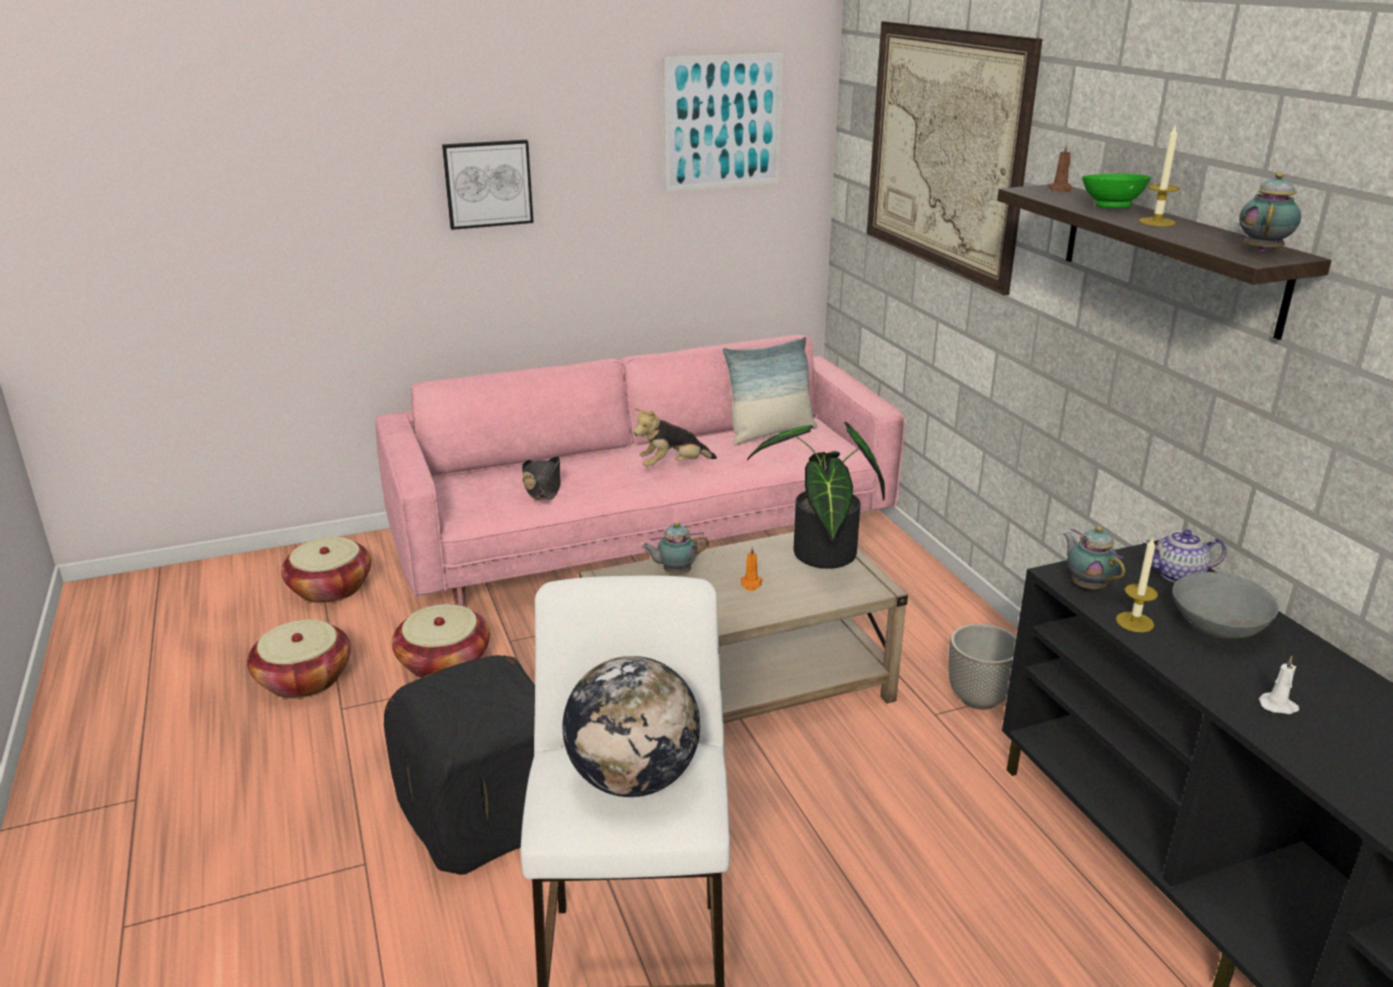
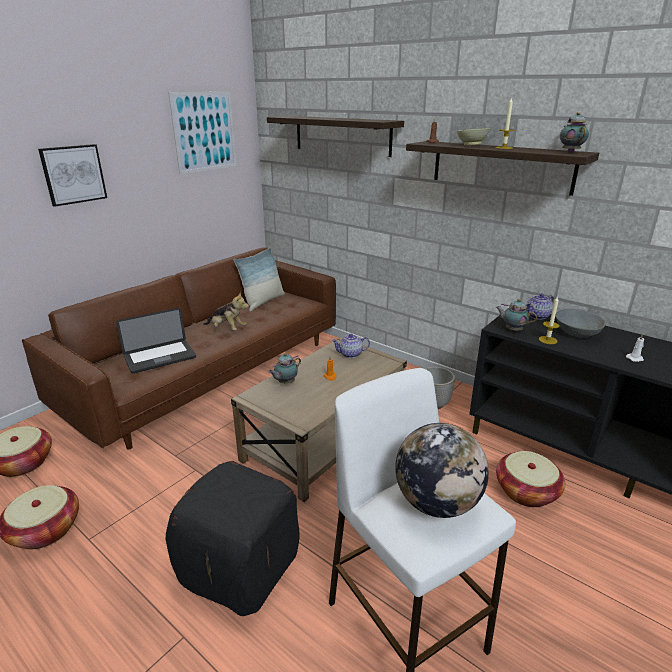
camera: 30 degrees left, 0 degrees up
(444, 663) = (141, 483): basket -> basket (526, 491)
(542, 486) = (160, 357): black hat -> laptop
(643, 535) = (210, 373): pink sofa -> brown sofa
(672, 466) = (227, 329): plush toy -> plush toy turned 105 degrees counterclockwise
(820, 557) = (351, 354): potted plant -> teapot
(944, 150) = (342, 135): picture -> shelf
(1111, 206) = (471, 145): green bowl -> beige bowl

